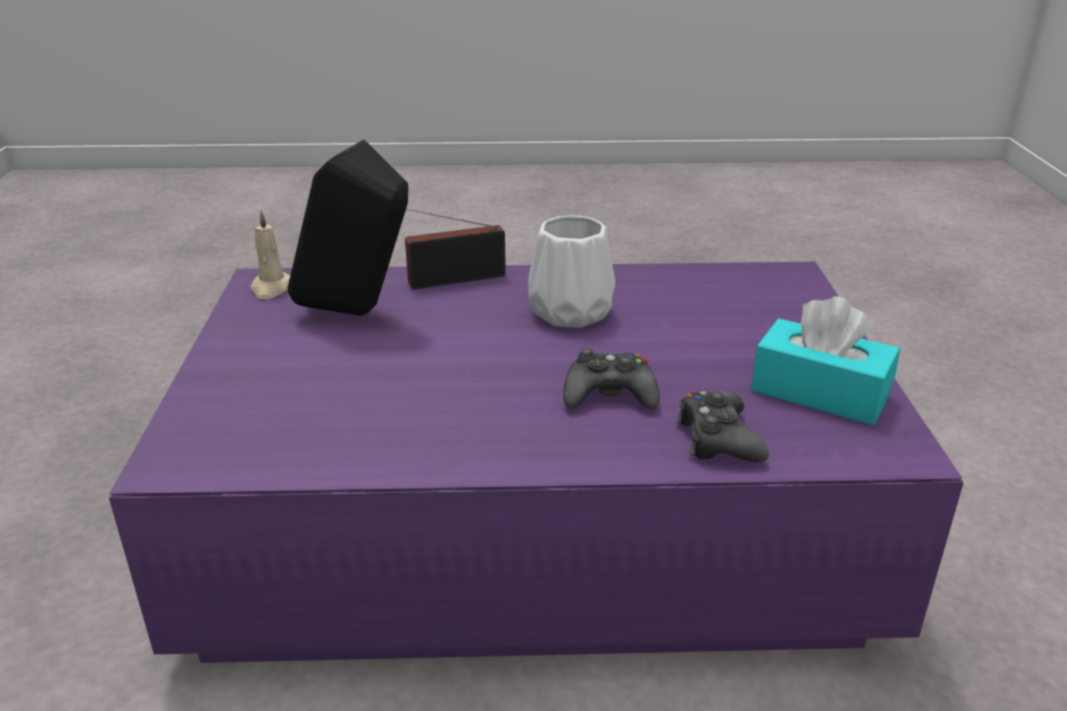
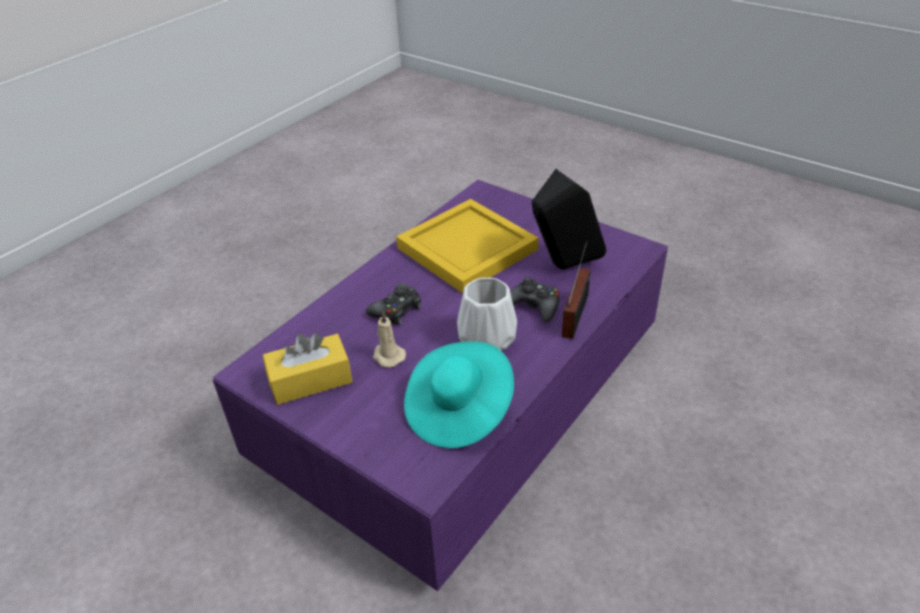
camera: 130 degrees right, 10 degrees up
(272, 288) = (625, 249): beige candle -> beige candle (388, 356)
(387, 399) = (469, 249): none -> yellow tray
(695, 289) = (459, 411): none -> turquoise hat
(718, 439) = (328, 322): black game controller -> black game controller (534, 306)
(820, 392) = (310, 380): turquoise tissue box -> yellow tissue box

